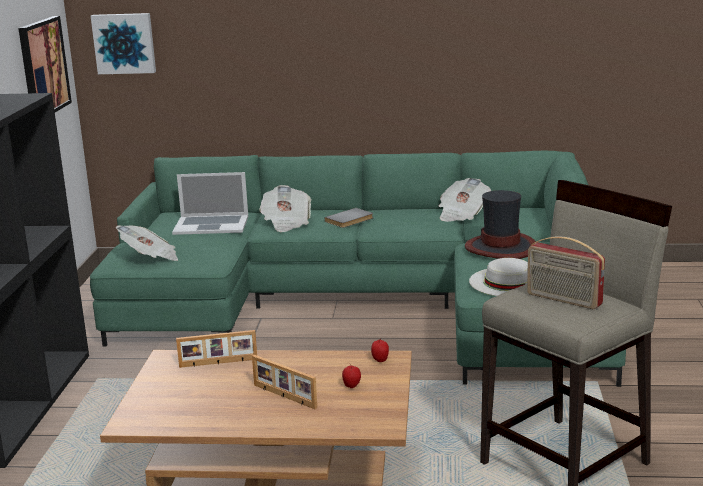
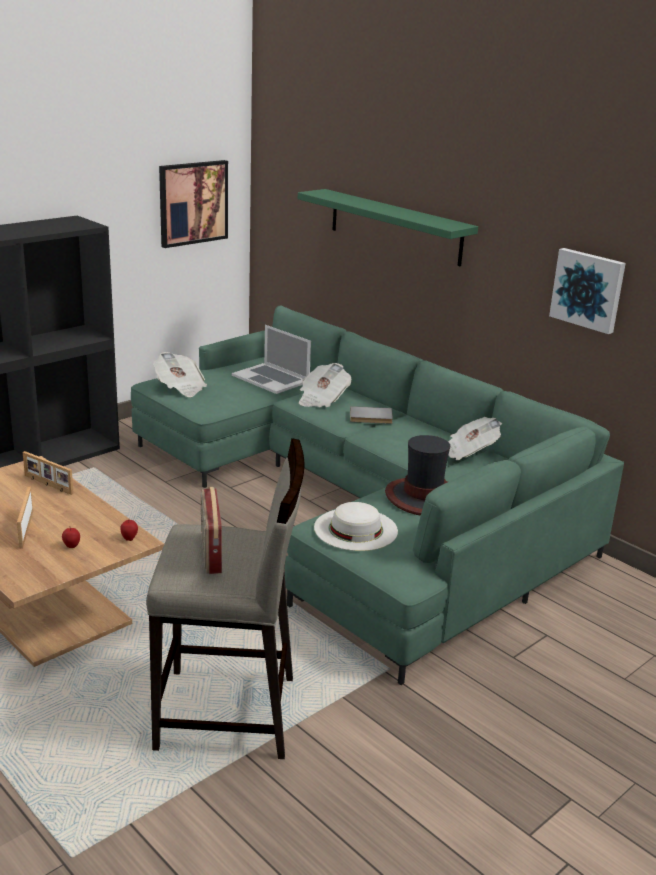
camera: 40 degrees right, 5 degrees up
(124, 43) = (282, 196): picture -> picture (588, 289)
(291, 39) = (394, 226): none -> green shelf

